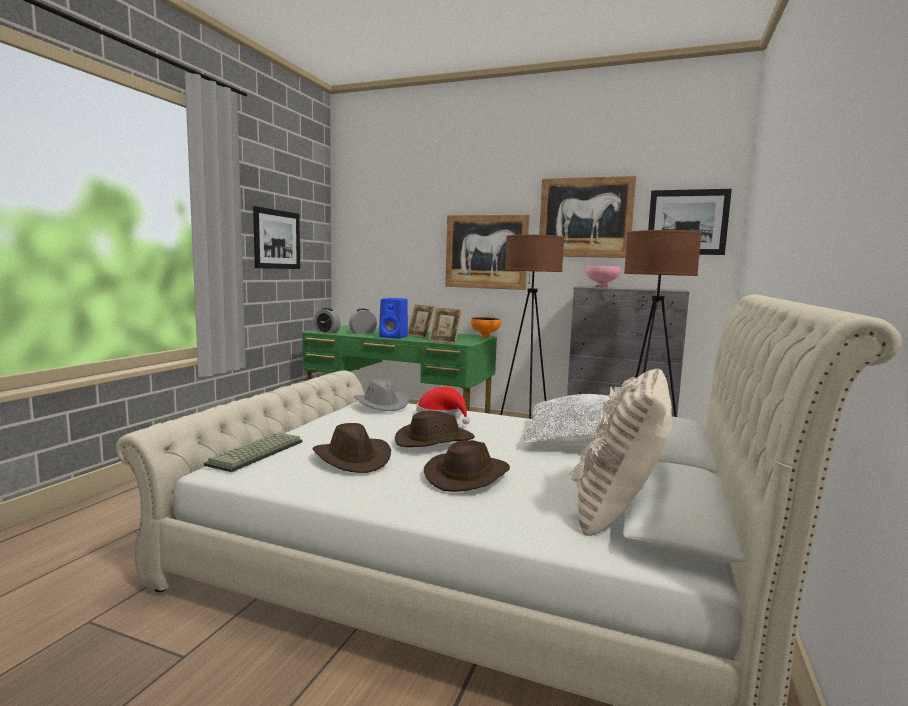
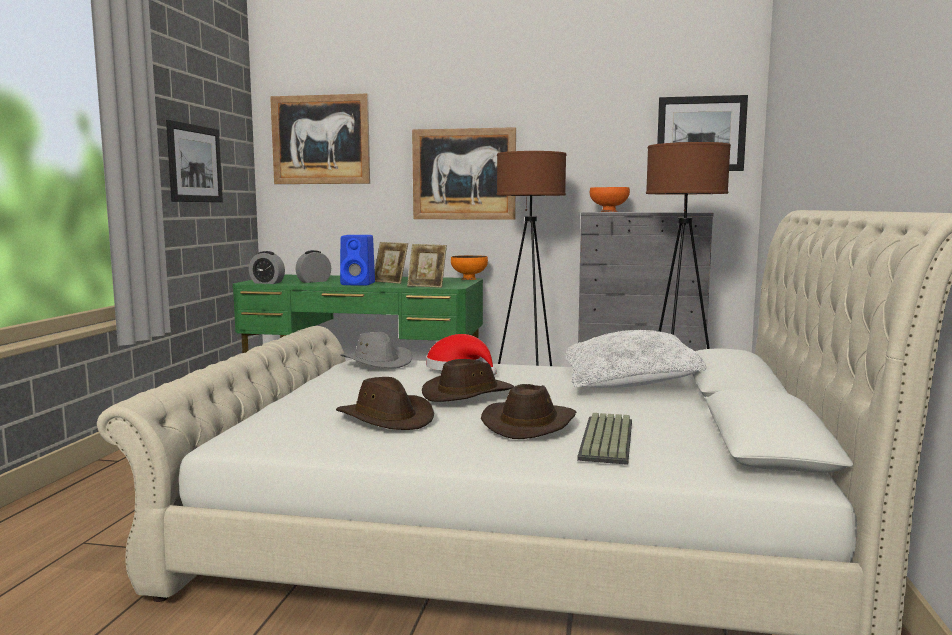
camera: 10 degrees left, 0 degrees up
(257, 453) = (266, 422): keyboard -> keyboard (609, 440)
(585, 217) = (584, 130): picture -> picture (320, 140)
(601, 286) = (609, 211): pink bowl -> orange bowl
(615, 509) = (701, 440): beige pillow -> none

